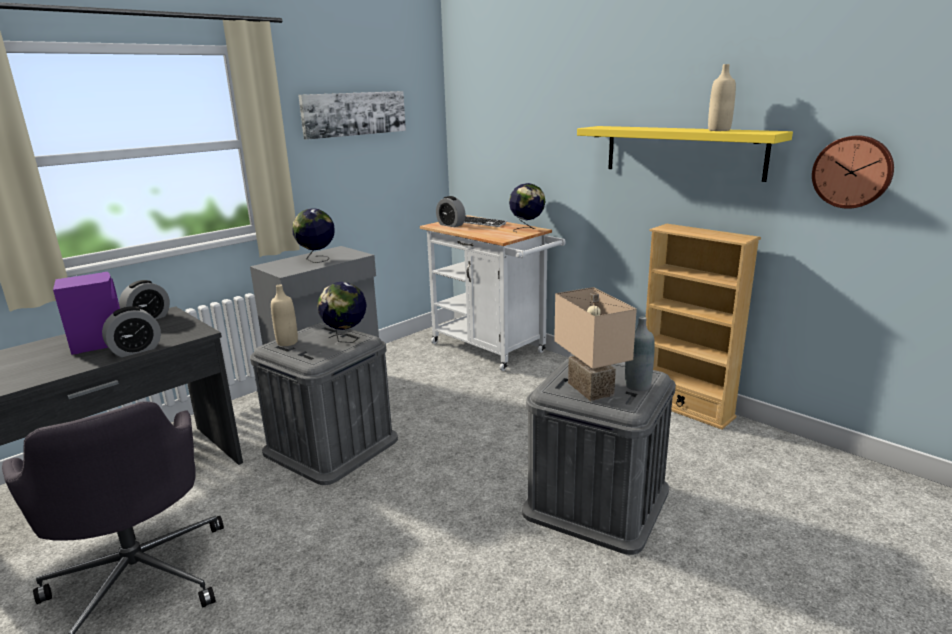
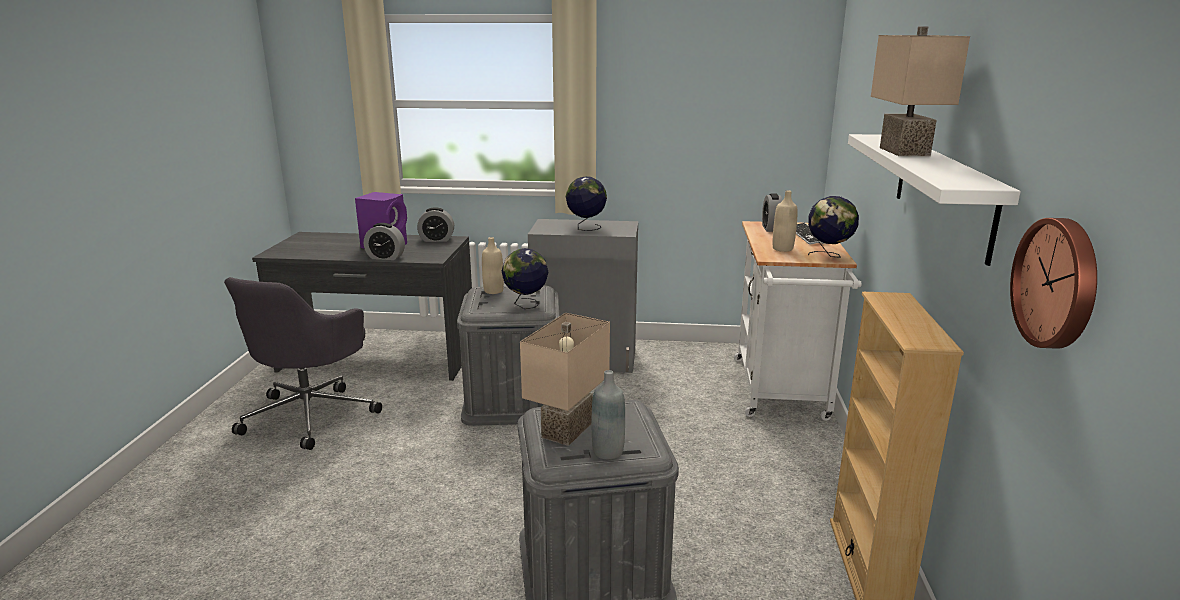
camera: 50 degrees right, 0 degrees up
(354, 114) = (695, 85): picture -> none
(657, 129) = (901, 151): none -> beige table lamp
(682, 151) = (942, 192): yellow shelf -> white shelf
(719, 130) = (941, 168): beige bottle -> beige bottle (782, 249)

